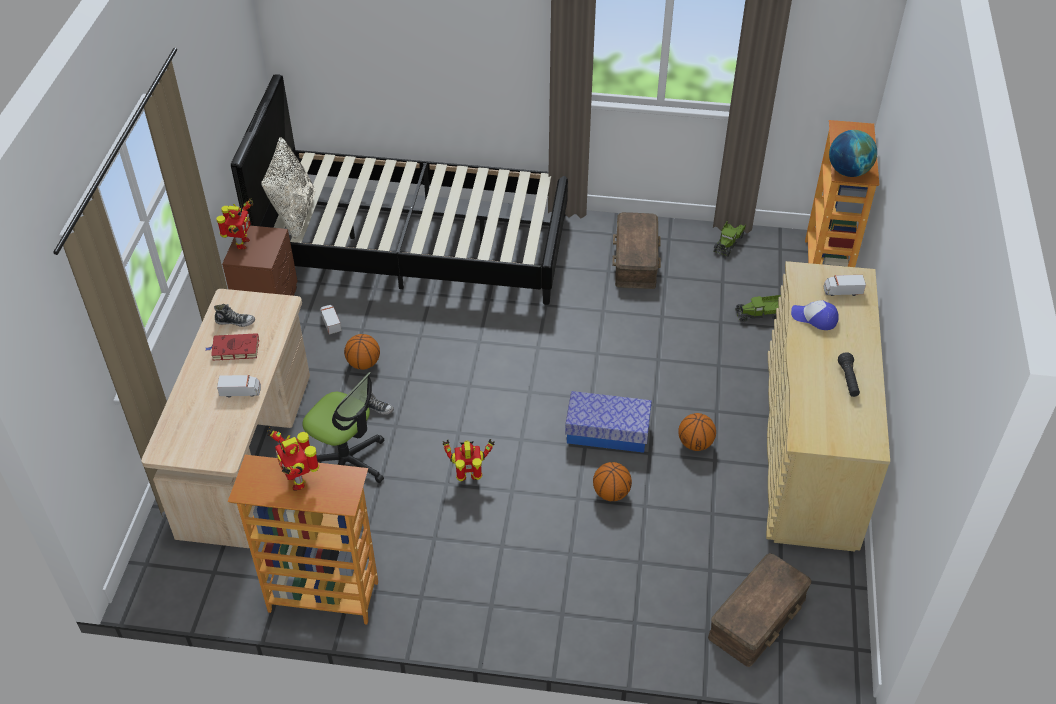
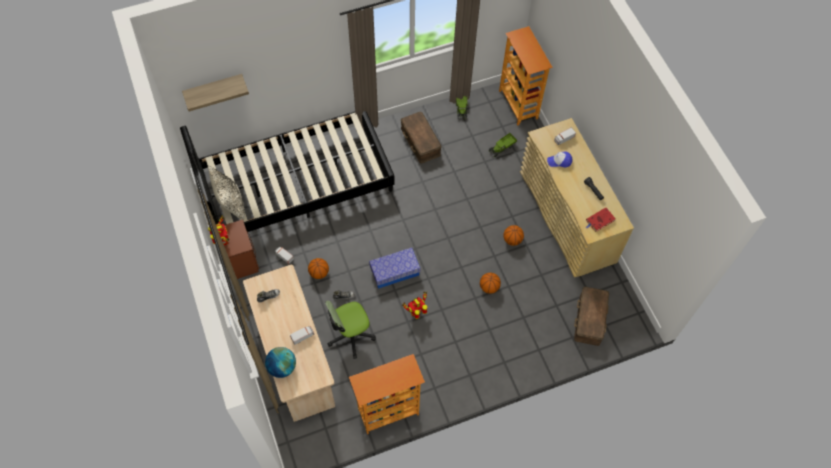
camera: 30 degrees left, 15 degrees up
(234, 349) = (280, 313): red book -> red book (599, 221)
(298, 480) = (384, 377): toy robot -> none
(333, 25) = (214, 89): none -> shelf
(347, 463) = (350, 335): office chair -> office chair turned 150 degrees clockwise
(607, 431) = (467, 253): storage box -> storage box (394, 271)
(848, 171) = (533, 65): globe -> globe (282, 367)

